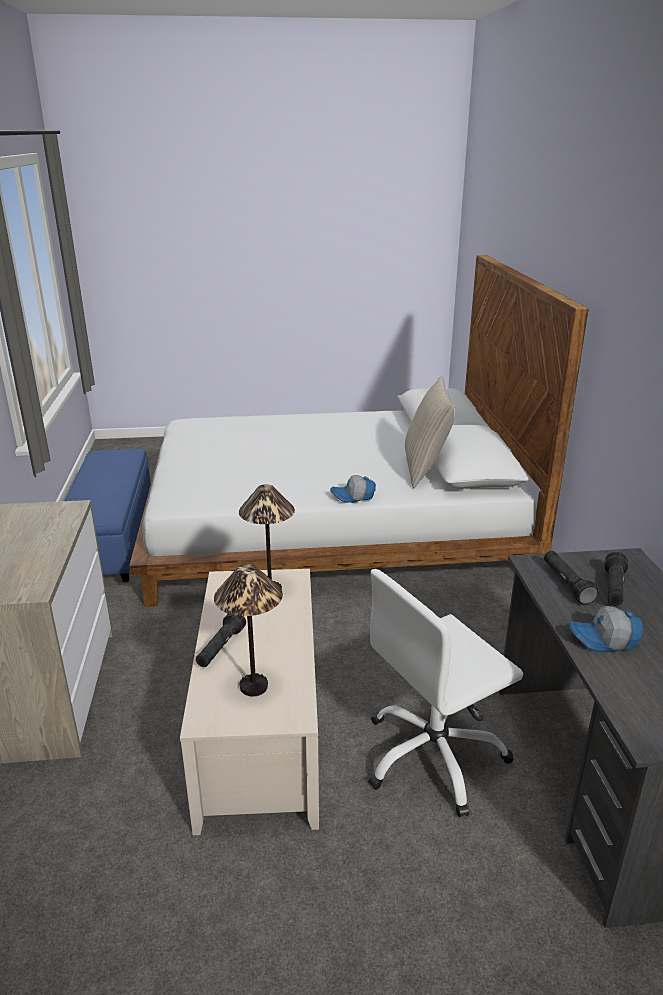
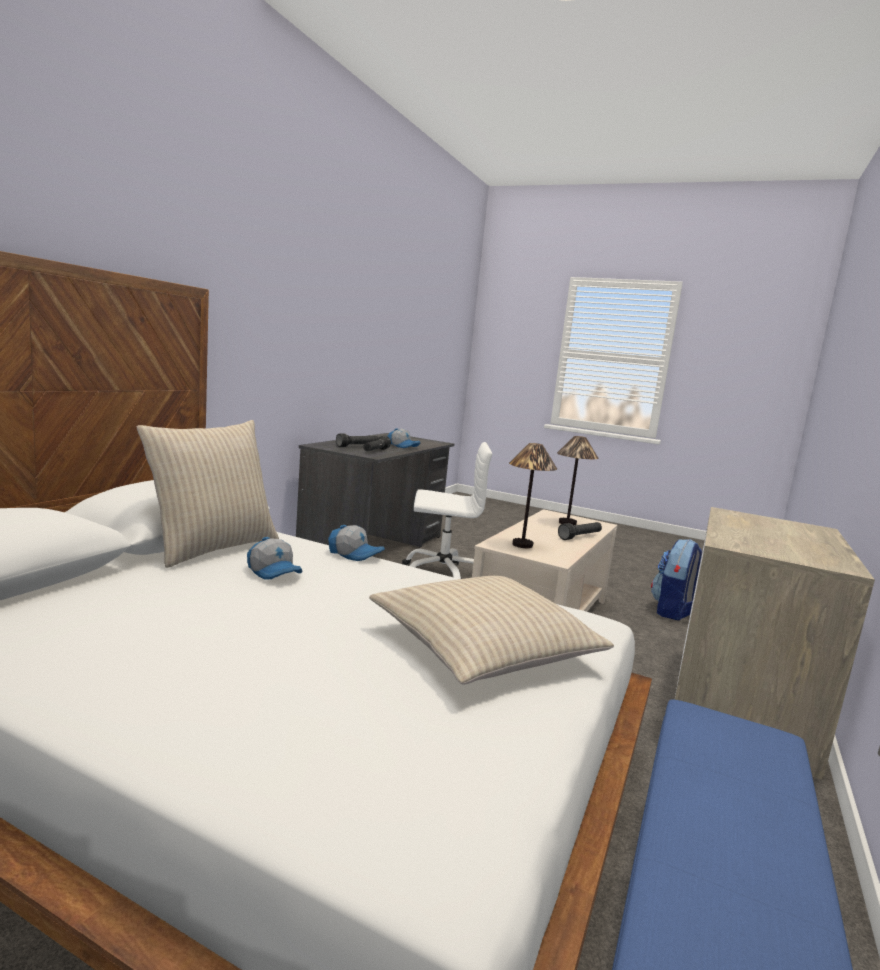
camera: 150 degrees left, 15 degrees down
(73, 877) = (674, 612): none -> backpack
(217, 468) = (484, 646): none -> beige pillow
(362, 466) = (275, 572): none -> cap

